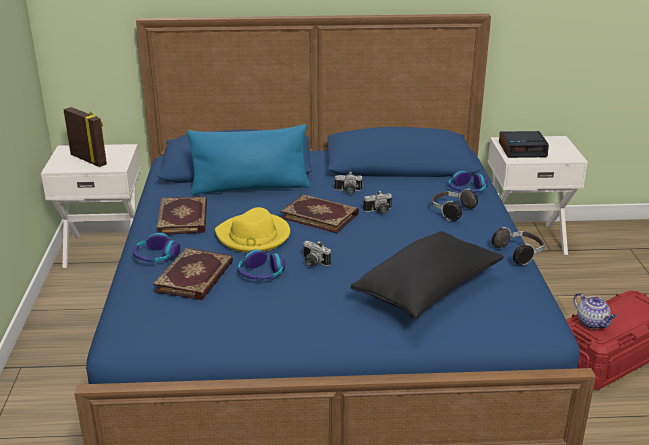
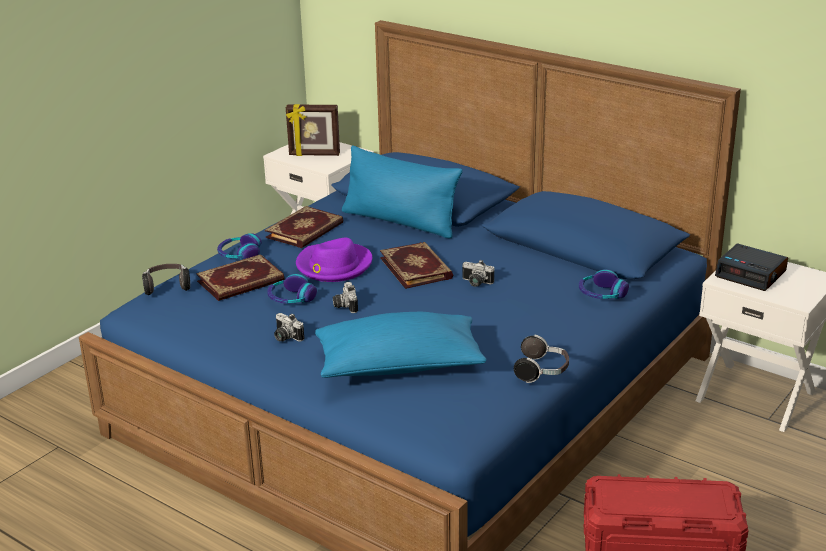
camera: 40 degrees right, 0 degrees up
(89, 160) = (314, 154): picture frame -> picture frame turned 105 degrees clockwise
(253, 236) = (333, 266): yellow hat -> purple hat
(348, 191) = (479, 255): camera -> camera (285, 337)
(428, 290) = (399, 366): black pillow -> blue pillow
(451, 211) = (545, 308): headphones -> headphones (167, 287)
(592, 323) = (622, 490): teapot -> none

